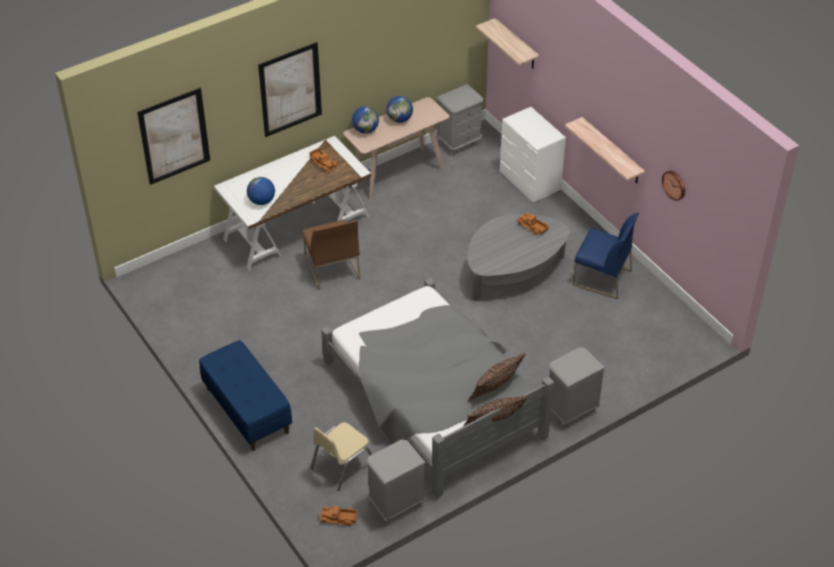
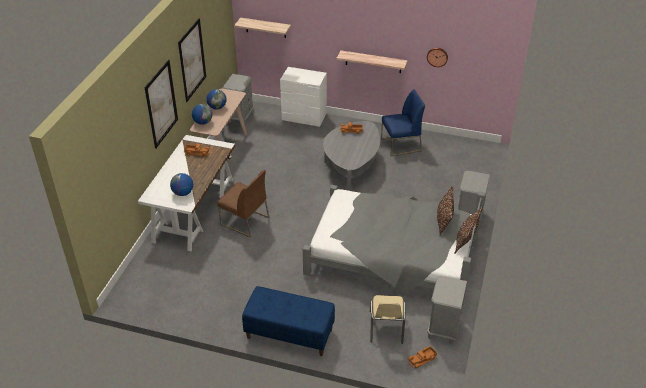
camera: 40 degrees left, 5 degrees down
(174, 136) = (112, 166): picture -> picture (192, 60)

